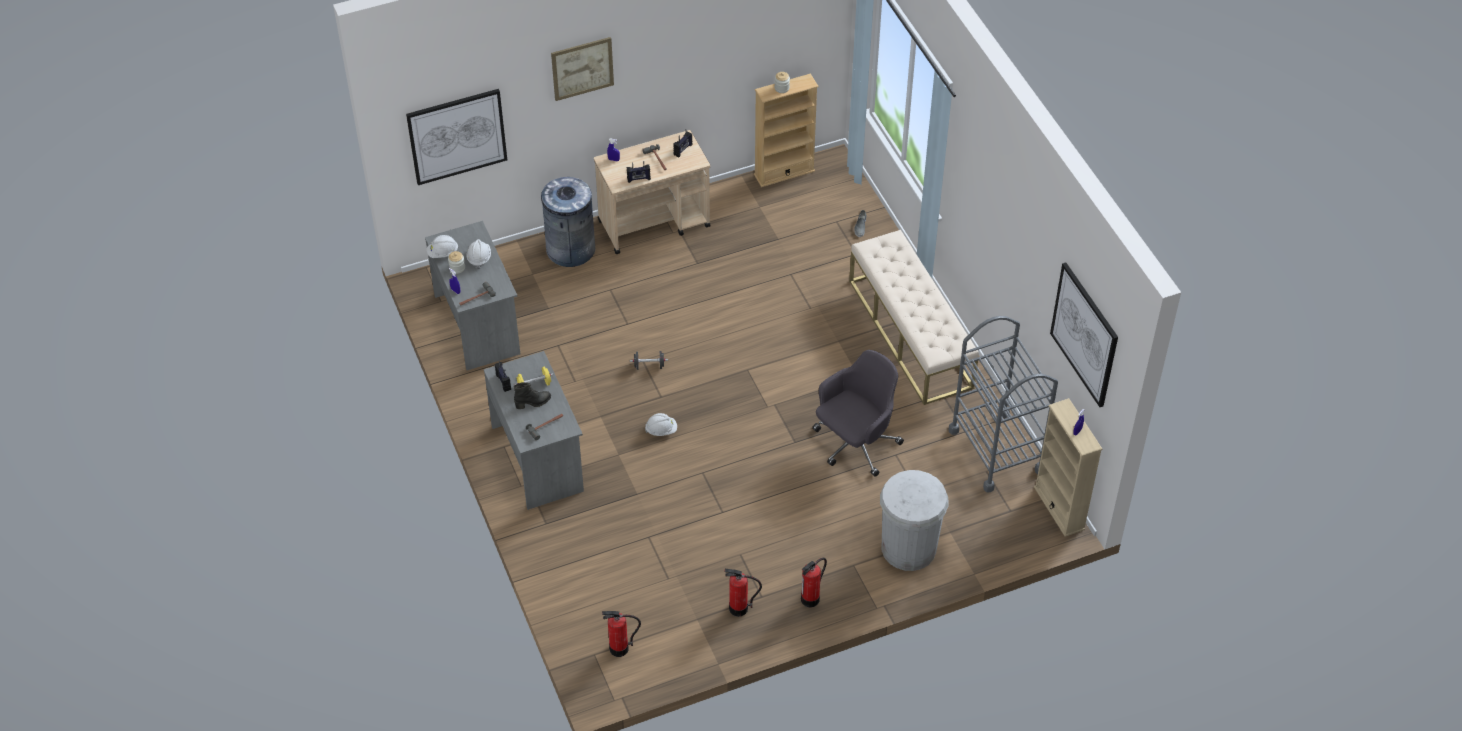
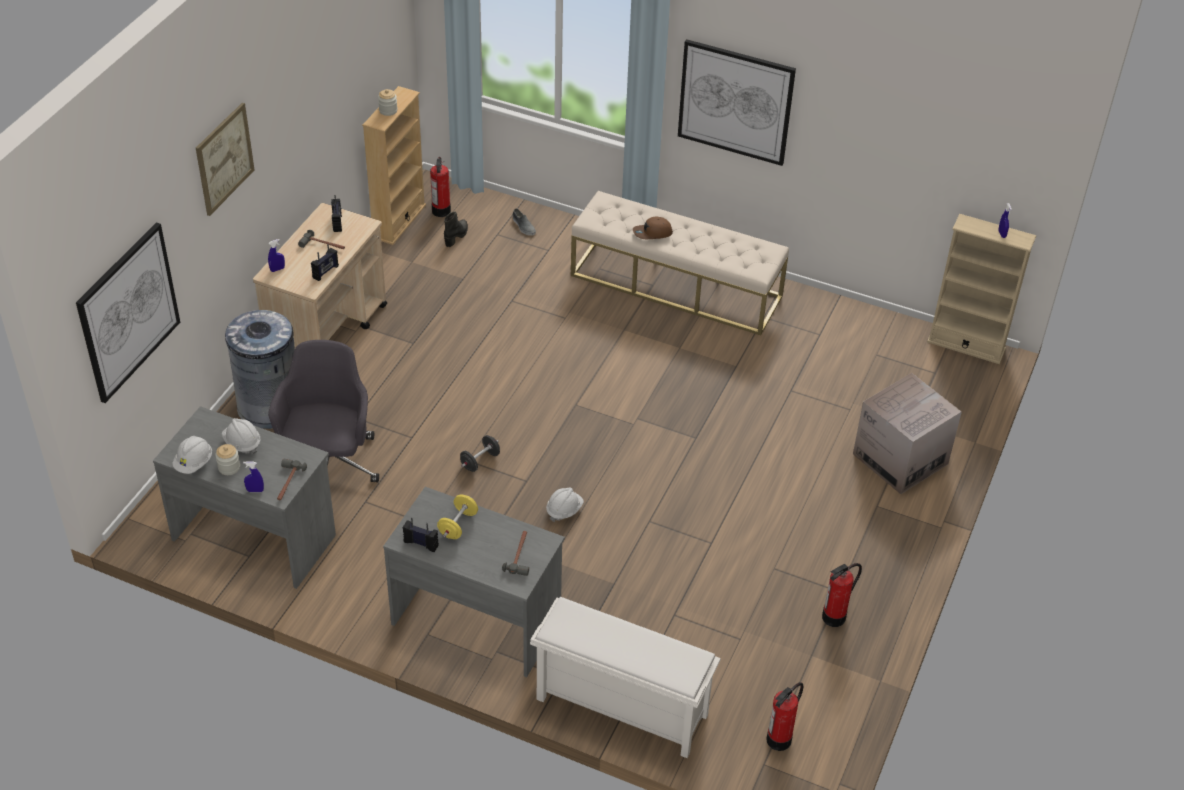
camera: 45 degrees left, 5 degrees down
(533, 403) = (478, 542): black boot -> black boot (456, 236)
(556, 564) = (619, 707): none -> white shoe rack
(810, 599) = (881, 562): fire extinguisher -> fire extinguisher (441, 211)
(855, 444) = (748, 404): grey office chair -> grey office chair (329, 466)
(896, 282) = (652, 233): none -> brown cap
(908, 548) = (900, 459): white trash can -> cardboard box
(996, 450) = (863, 333): grey cart -> none
(1084, 334) = (979, 122): picture -> picture (735, 102)

